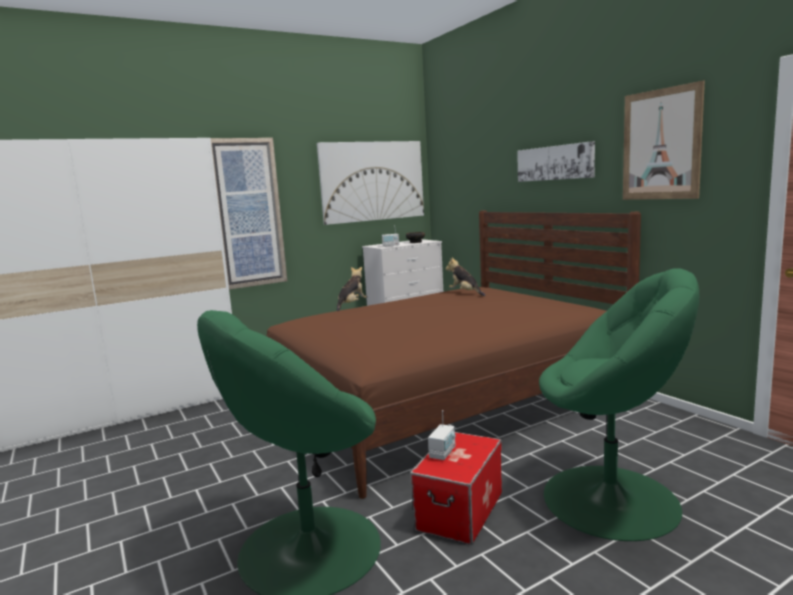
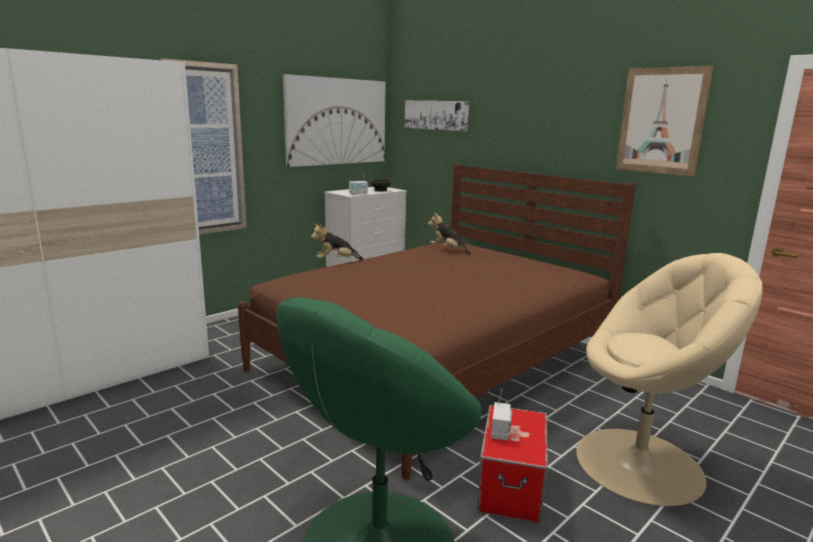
camera: 15 degrees left, 5 degrees up
(352, 305) = (336, 261): plush toy -> plush toy turned 120 degrees counterclockwise
(555, 163) = (544, 124): picture -> picture (436, 115)
(612, 500) = (641, 464): green armchair -> beige armchair

